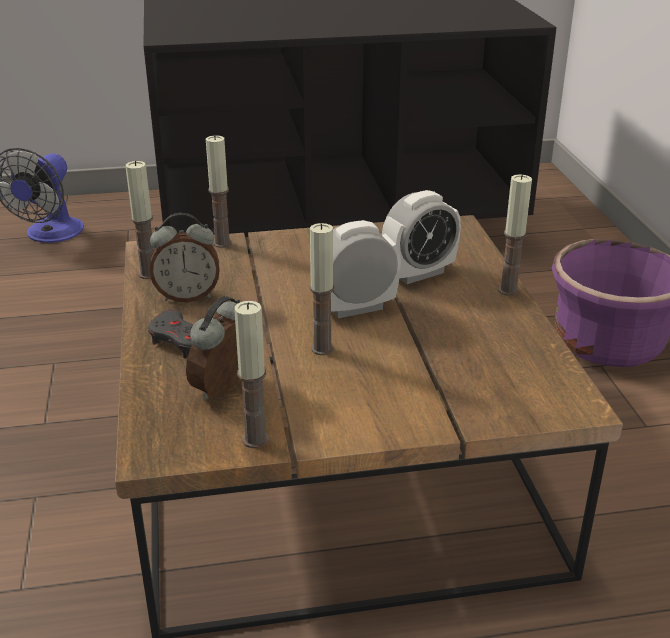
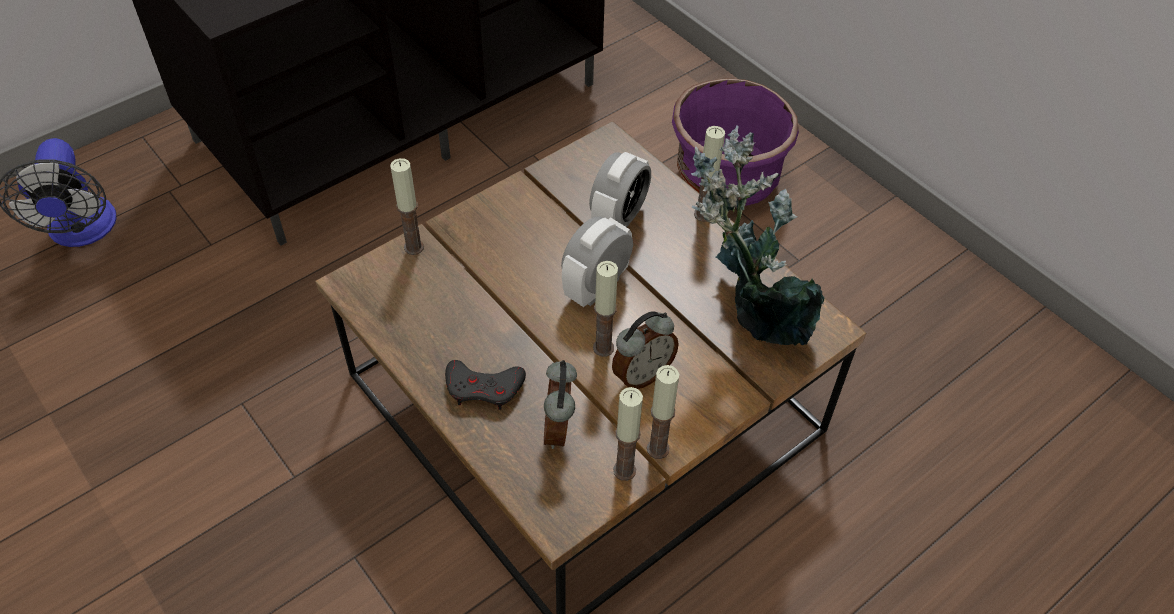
camera: 30 degrees left, 20 degrees up
(148, 274) = (378, 317): candle -> candle (657, 449)
(187, 296) = (439, 332): alarm clock -> alarm clock (641, 374)
(492, 369) = (747, 314): none -> potted plant

